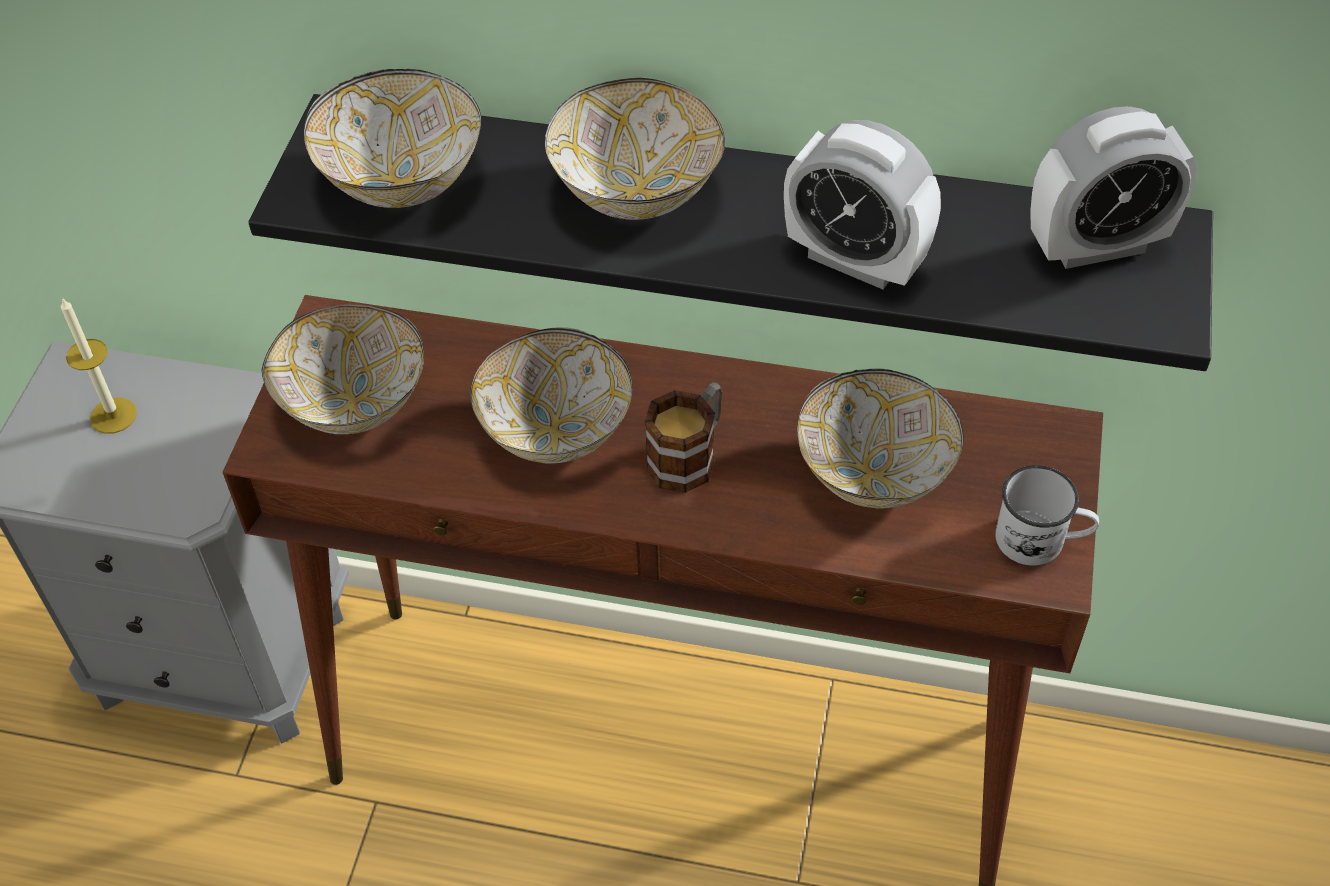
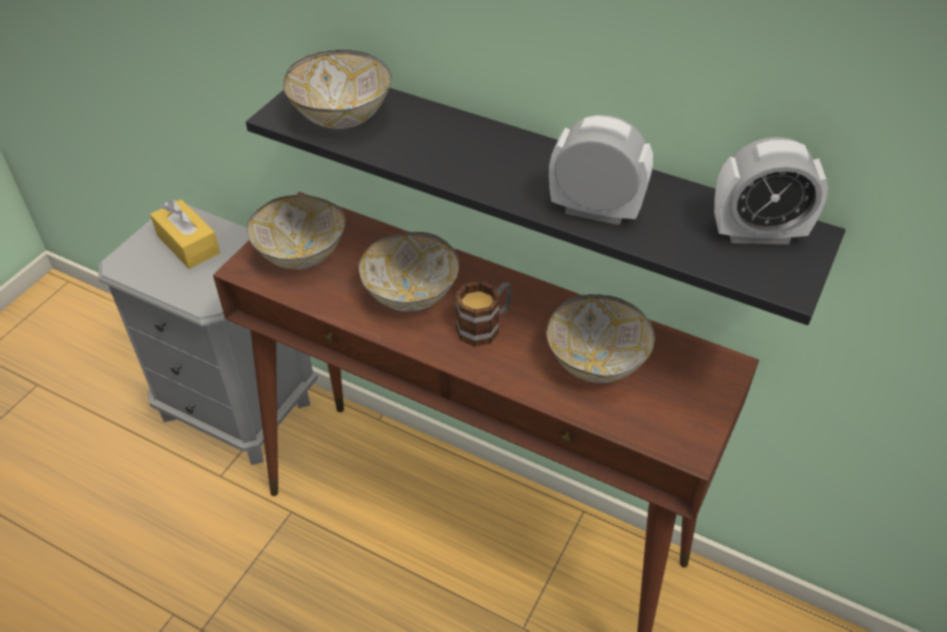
camera: 15 degrees right, 5 degrees down
(113, 415) = (188, 244): candle -> yellow tissue box
(637, 193) = (476, 149): bowl -> none
(855, 260) = (595, 211): alarm clock -> alarm clock turned 150 degrees clockwise
(1041, 541) = (690, 427): white mug -> none

